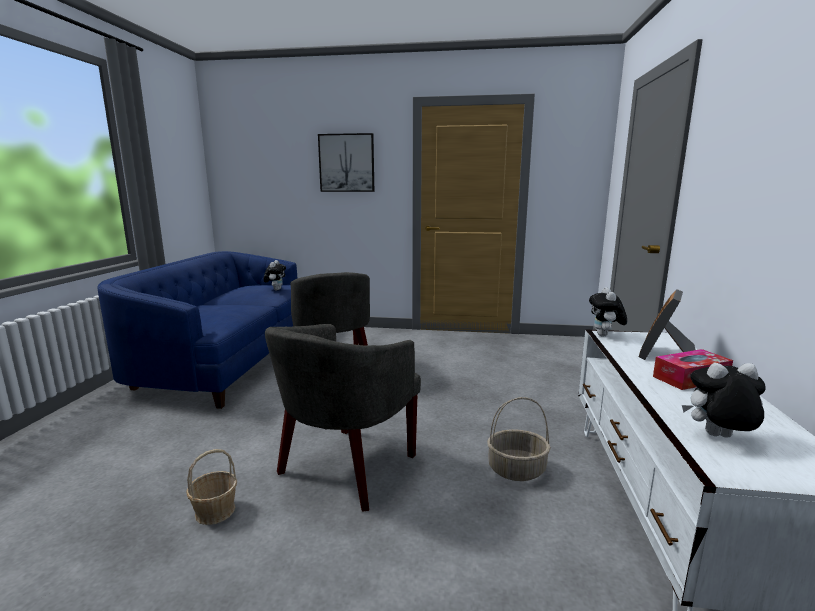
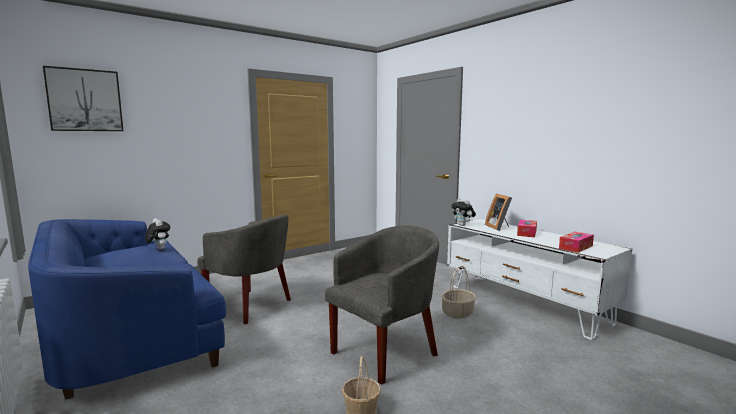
camera: 45 degrees left, 5 degrees down
(346, 468) = (385, 351): grey armchair -> grey armchair turned 120 degrees counterclockwise
(347, 163) = (189, 120): picture -> picture (85, 100)
(718, 437) = (575, 247): plush toy -> tissue box

